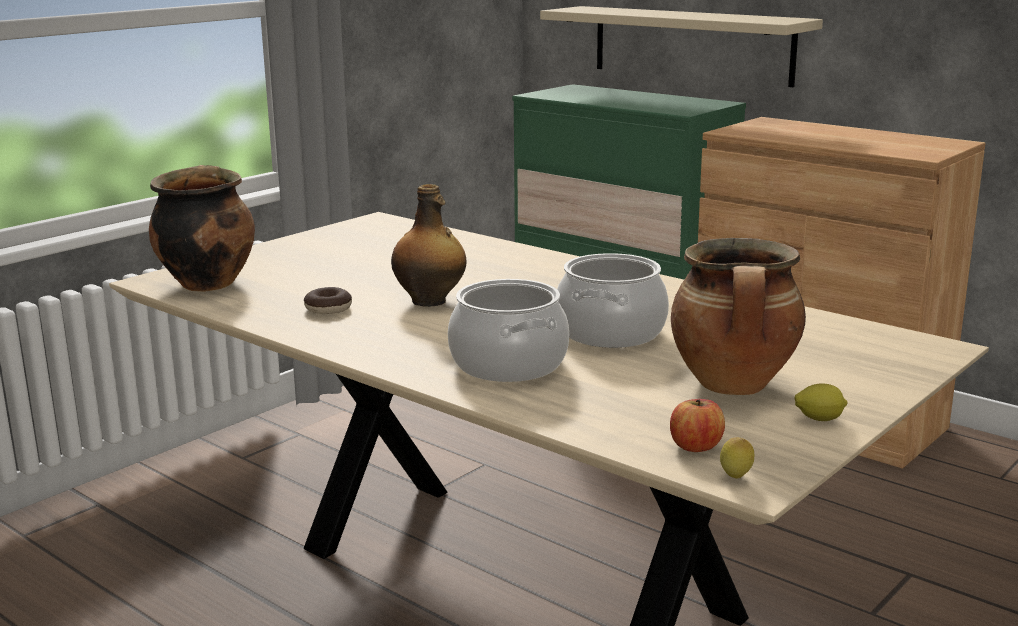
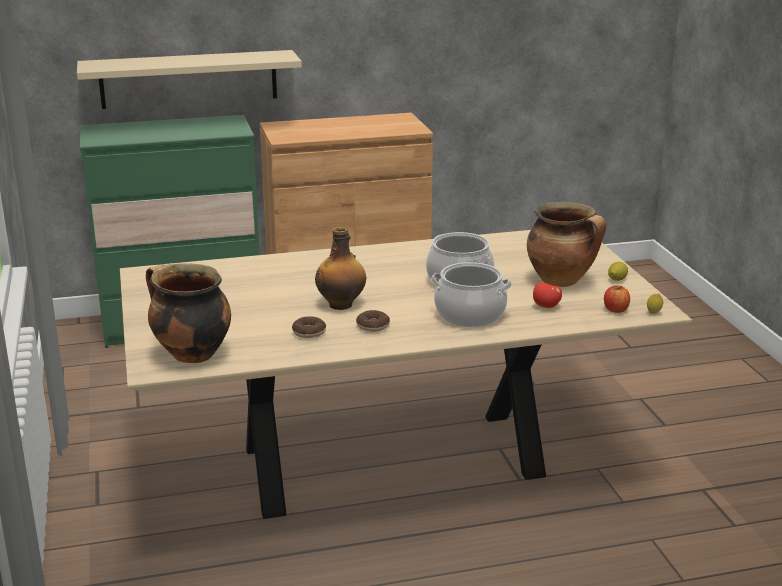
camera: 55 degrees left, 5 degrees up
(390, 329) = (373, 326): none -> donut
(618, 398) = (546, 306): none -> apple

